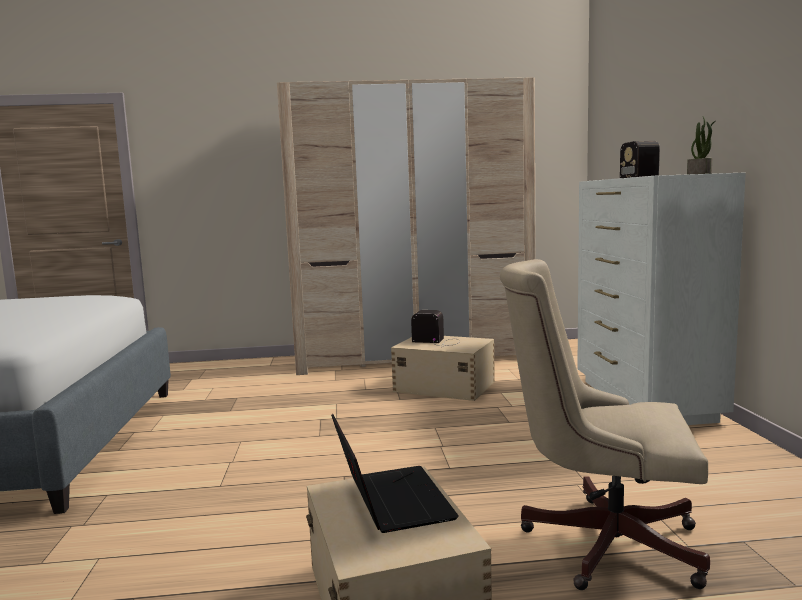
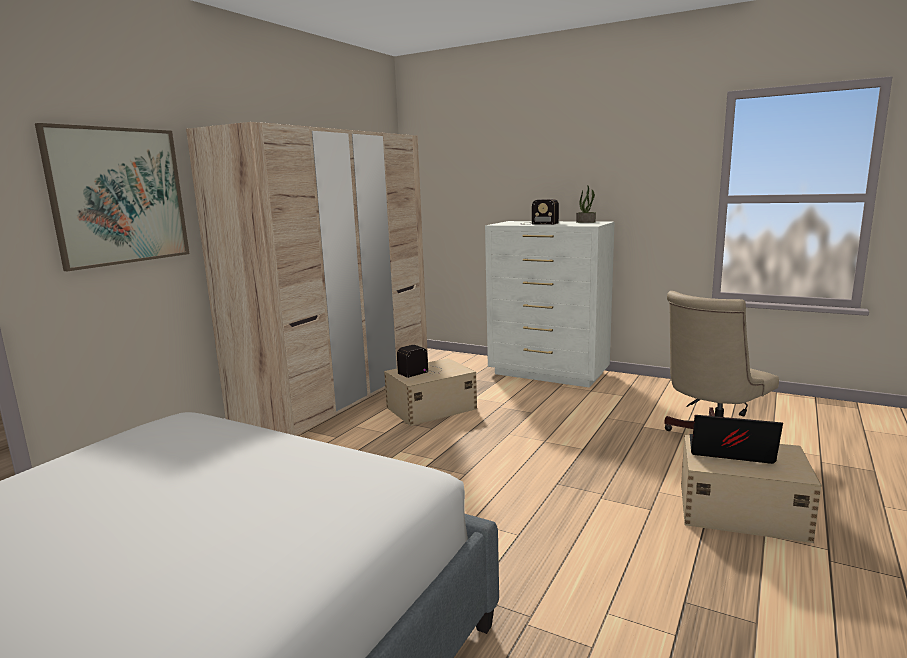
camera: 55 degrees left, 5 degrees up
(225, 151) = (119, 196): none -> picture

